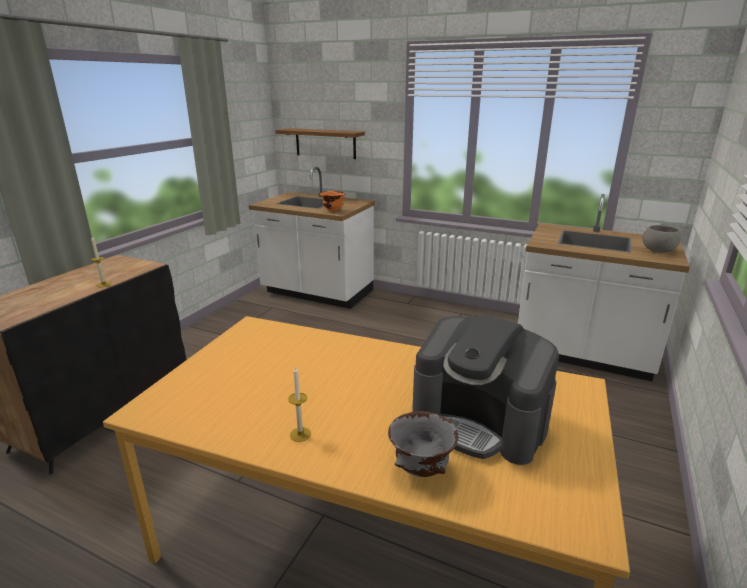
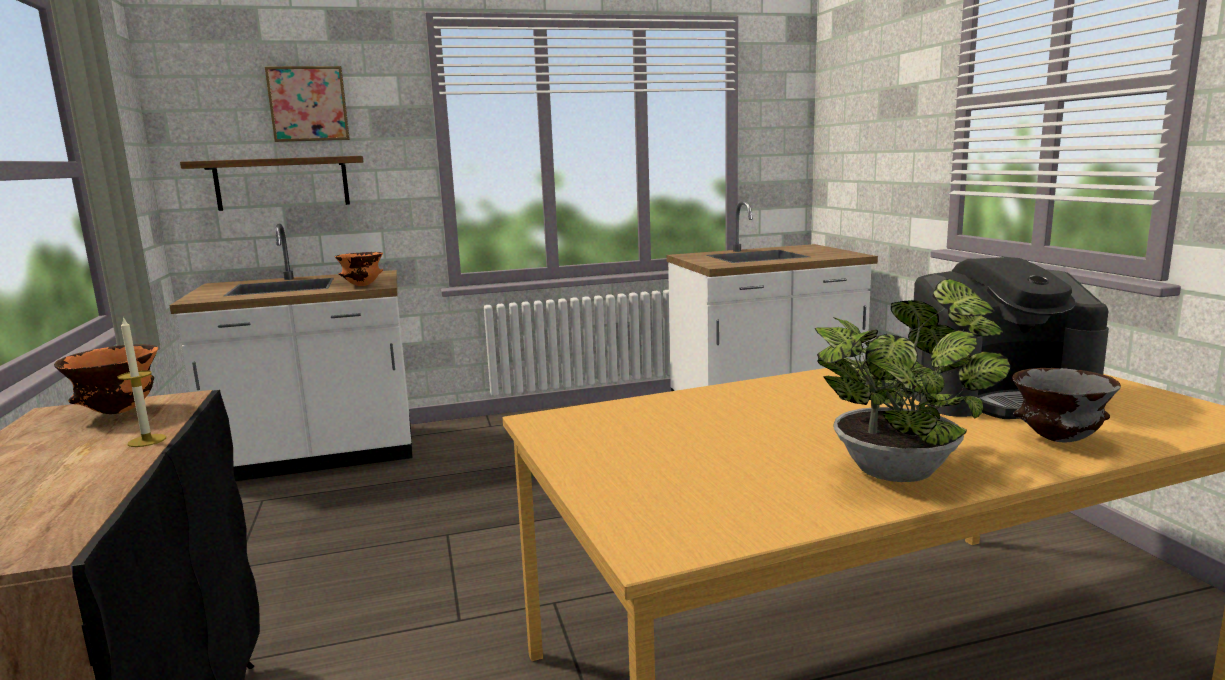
camera: 40 degrees left, 10 degrees down
(125, 266) = (118, 413): none -> orange bowl
(300, 434) = (901, 469): candle -> potted plant
(340, 99) = (308, 104): none -> picture
(657, 251) = (826, 252): grey bowl -> none

